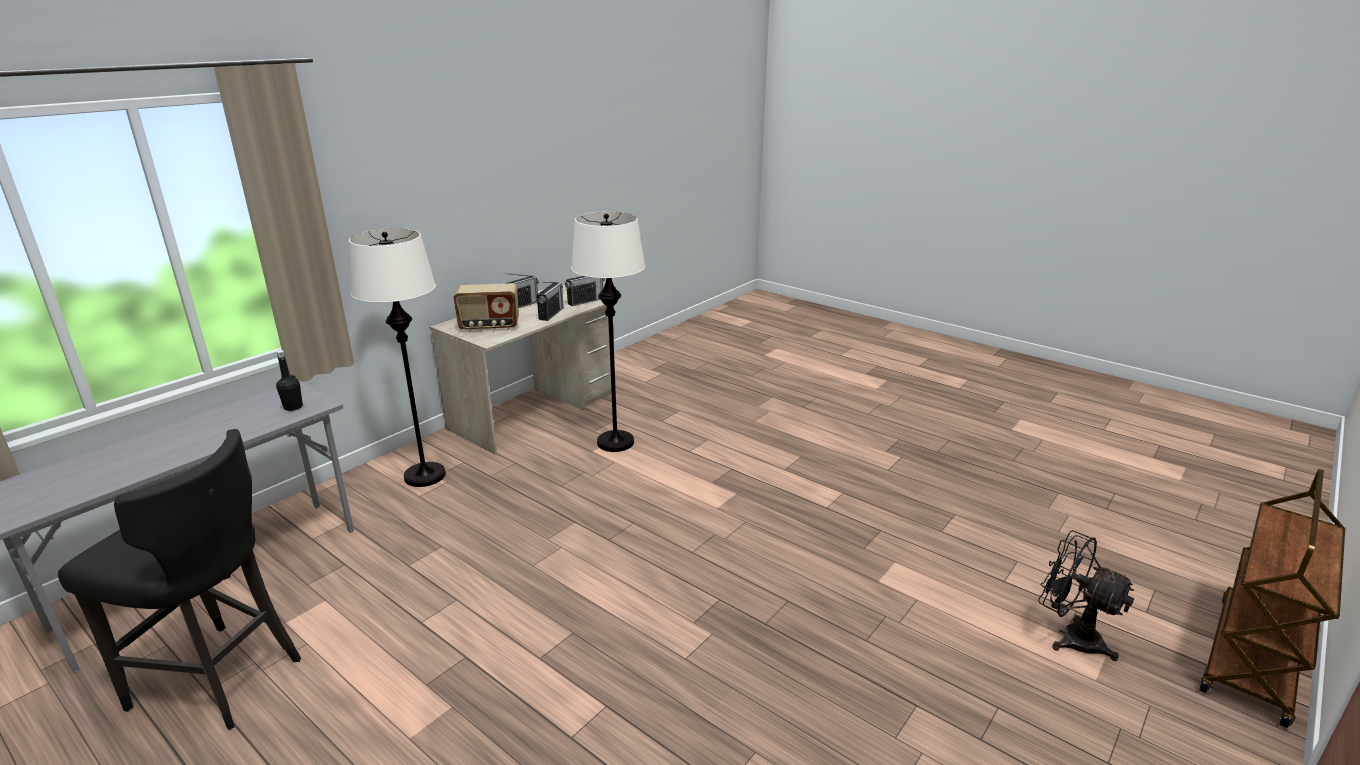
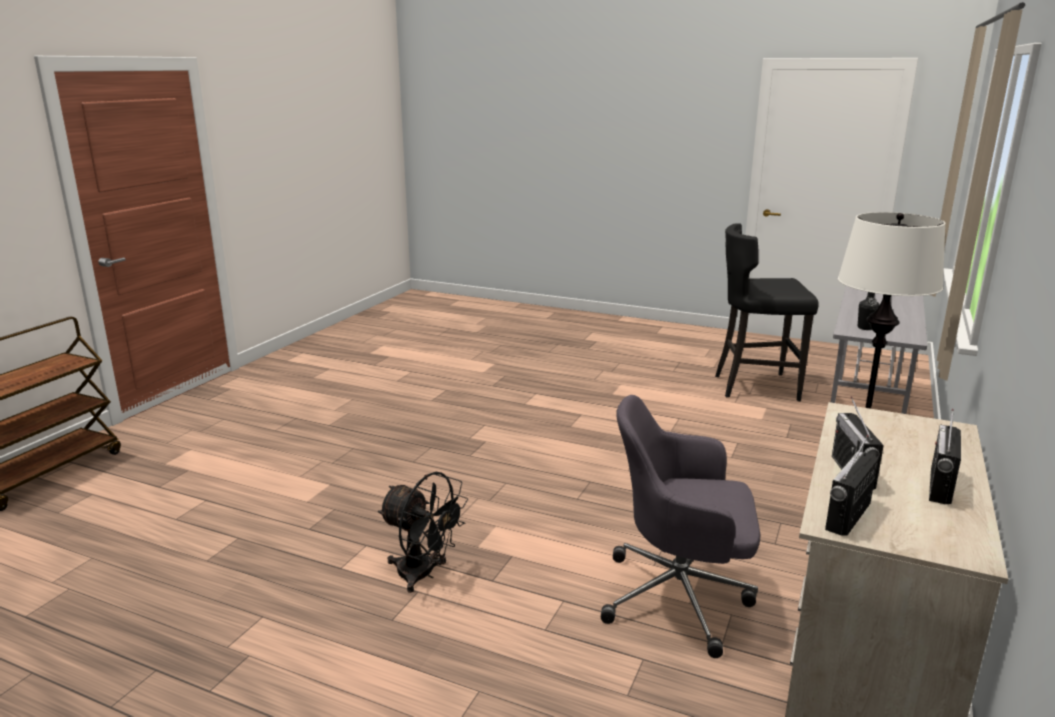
camera: 165 degrees right, 5 degrees down
(489, 326) = (894, 434): radio -> none
(615, 442) = (680, 597): white floor lamp -> grey office chair
(1070, 636) = (184, 469): black fan -> black fan (423, 575)

